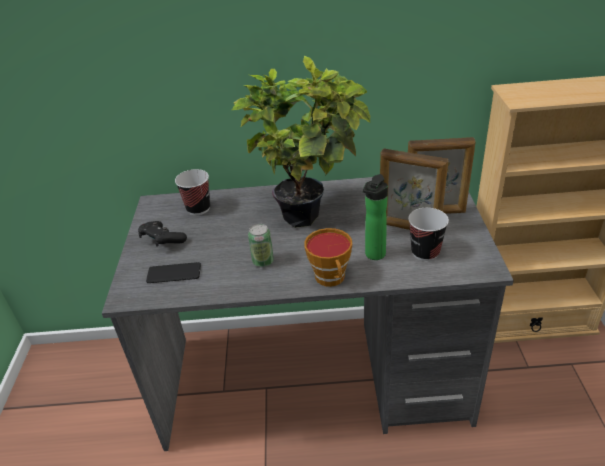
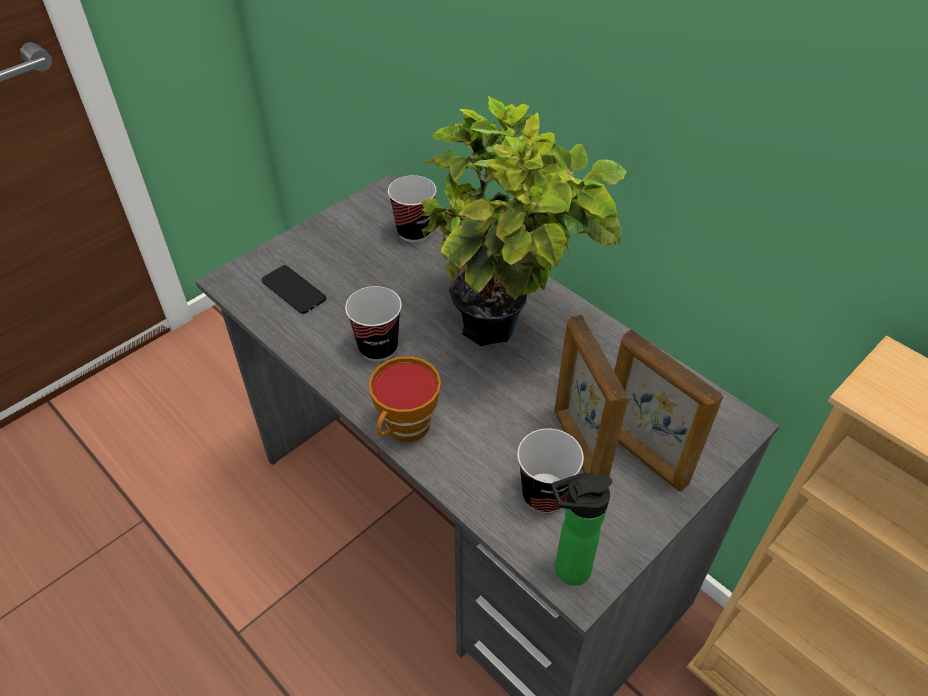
camera: 45 degrees right, 10 degrees up
(162, 241) = (334, 244): black game controller -> none
(263, 261) = (378, 347): can -> cup
(374, 256) = (485, 444): bottle -> bottle (566, 570)

